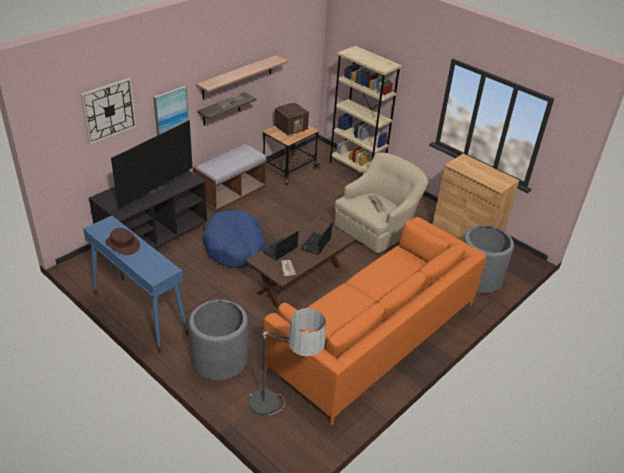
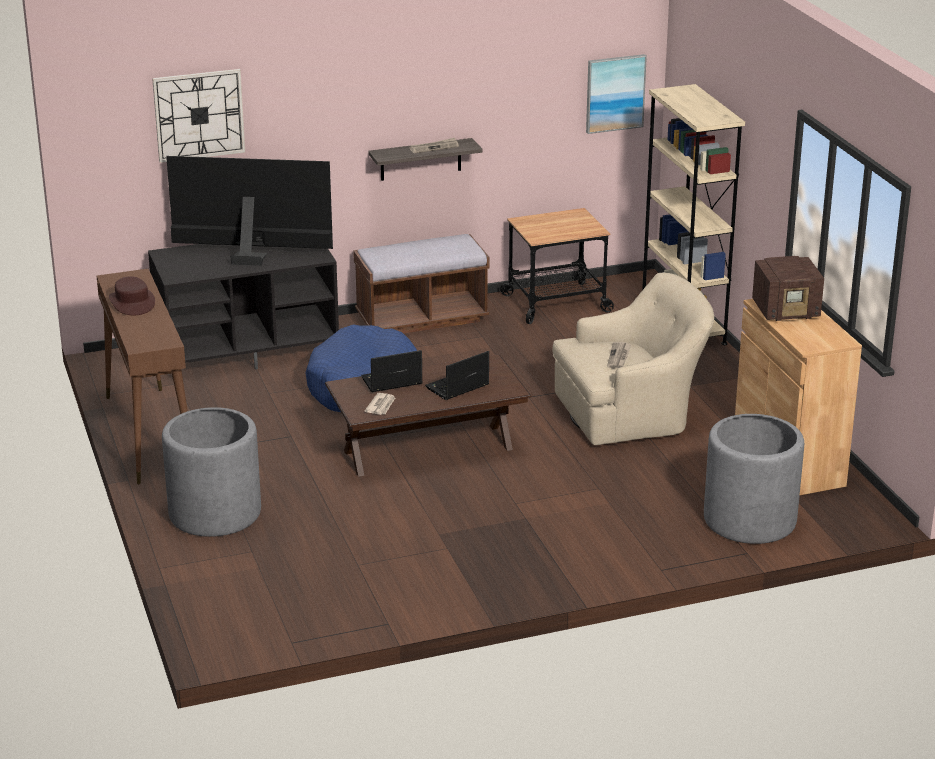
camera: 30 degrees right, 10 degrees down
(139, 313) = (149, 434): blue console table -> brown console table
(153, 188) = (250, 256): television -> television turned 150 degrees counterclockwise
(170, 112) = (314, 142): picture -> picture (615, 93)
(237, 77) = (456, 108): shelf -> none
(281, 417) = (242, 597): floor lamp -> none
(291, 128) = (562, 223): radio -> radio (787, 311)
(374, 335) = (480, 545): orange sofa -> none

